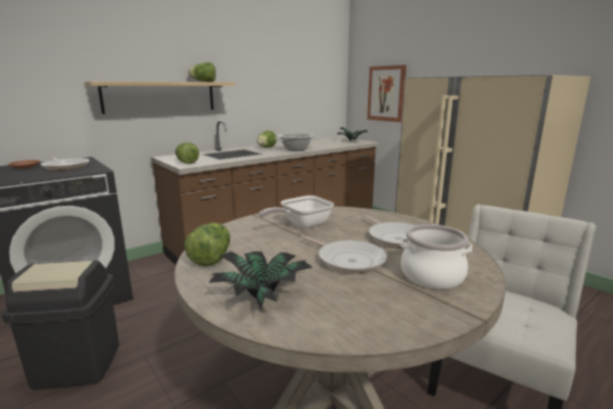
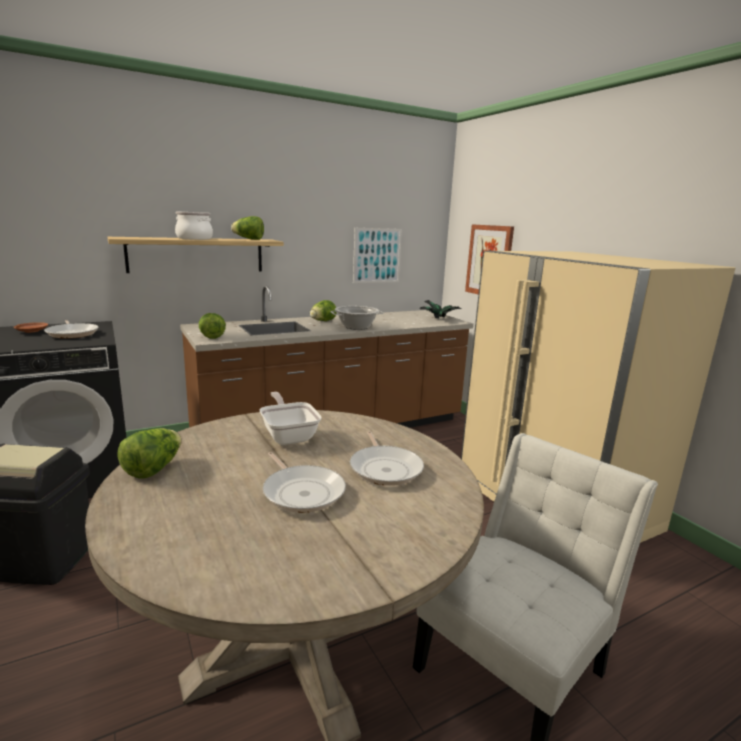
camera: 10 degrees right, 0 degrees up
(264, 296) = (170, 526): potted plant -> none
(299, 94) = (377, 255): none -> picture
(302, 225) = (289, 435): frying pan -> frying pan turned 90 degrees clockwise
(432, 276) = (382, 529): cooking pot -> cooking pot (194, 238)

